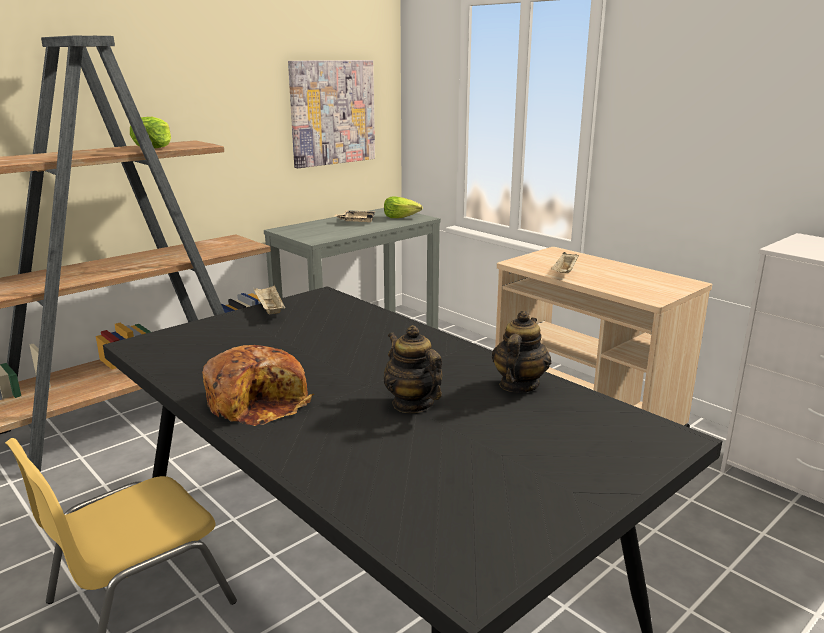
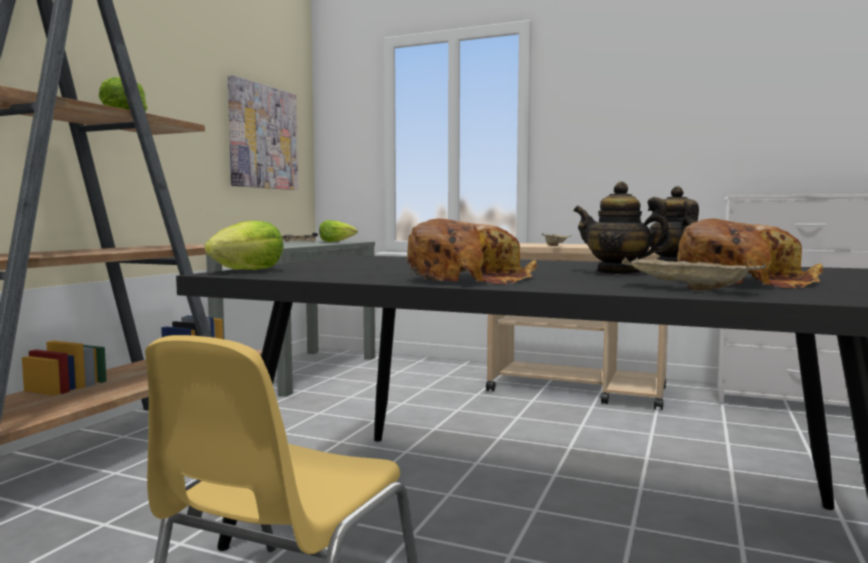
camera: 25 degrees left, 15 degrees down
(160, 338) = (247, 270): none -> lettuce
(269, 309) = (332, 260): beige tray -> beige tray (685, 288)
(452, 463) = (743, 281): none -> bread

